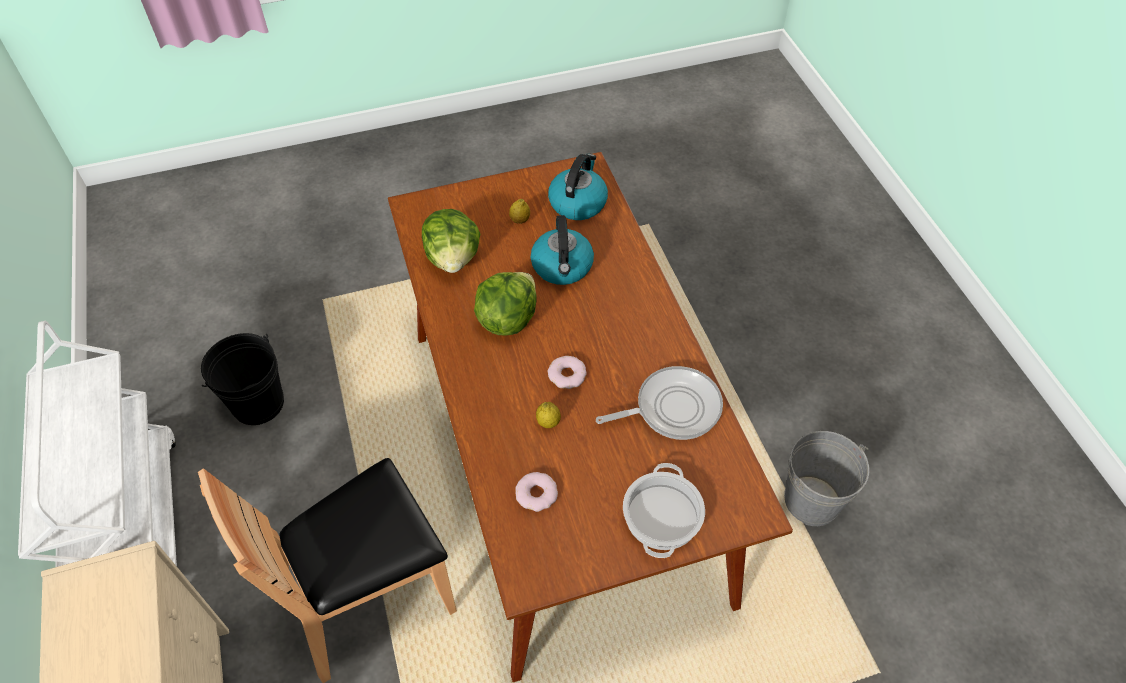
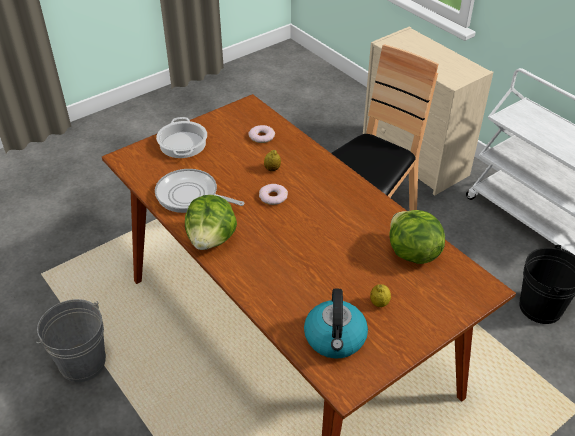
camera: 160 degrees right, 10 degrees down
(507, 319) = (337, 220): lettuce -> lettuce (212, 239)
(562, 267) = (316, 271): kettle -> none
(672, 408) = (190, 196): frying pan -> frying pan turned 60 degrees clockwise

